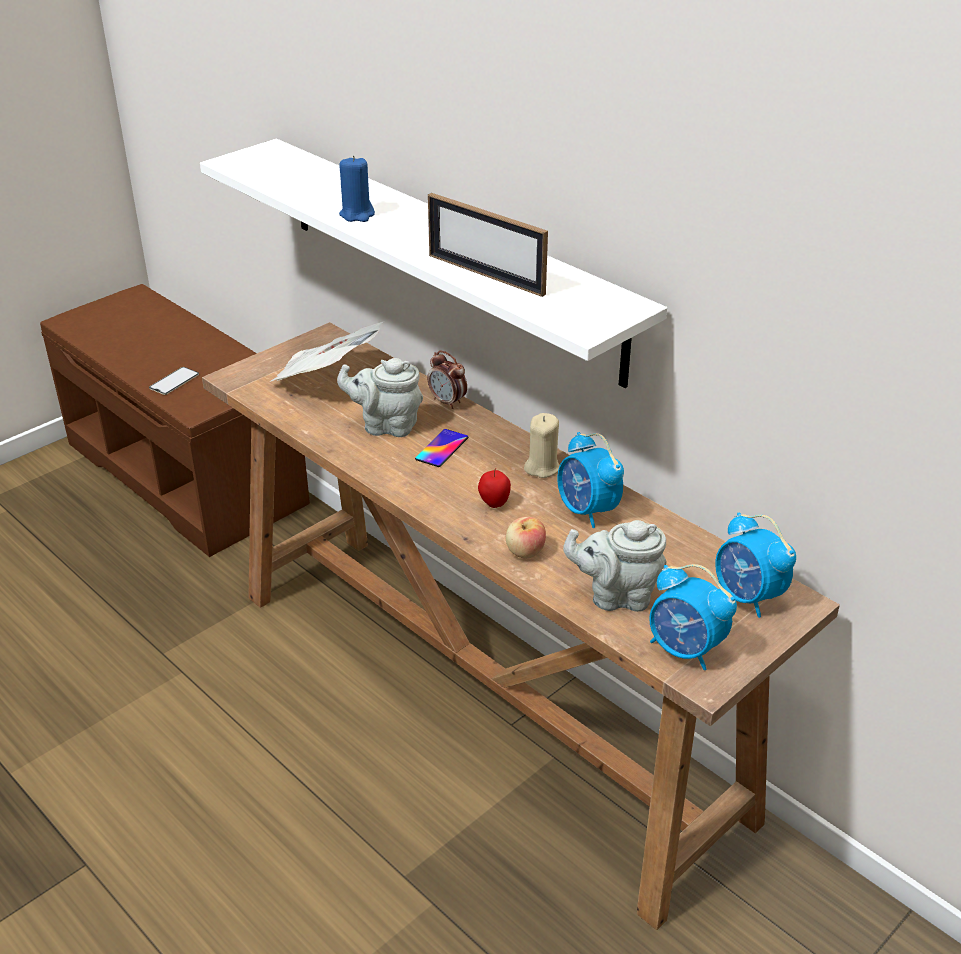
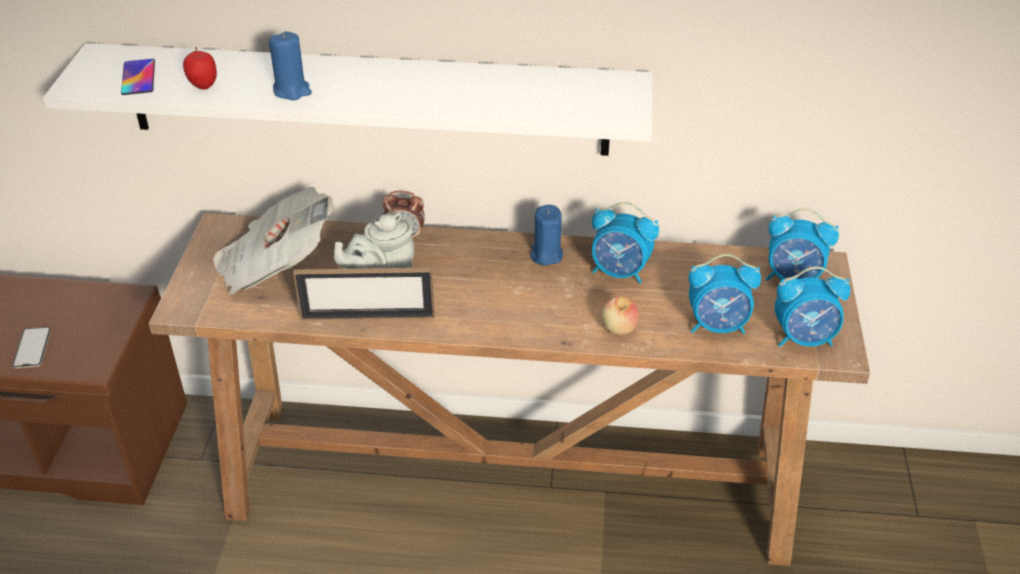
camera: 40 degrees left, 5 degrees up
(442, 448) = (452, 279): phone -> phone (138, 77)
(485, 274) = (486, 101): picture frame -> picture frame (367, 317)
(494, 504) = (549, 303): apple -> apple (203, 86)
(542, 467) = (546, 255): beige candle -> blue candle
(616, 596) = (718, 326): grey teapot -> alarm clock

